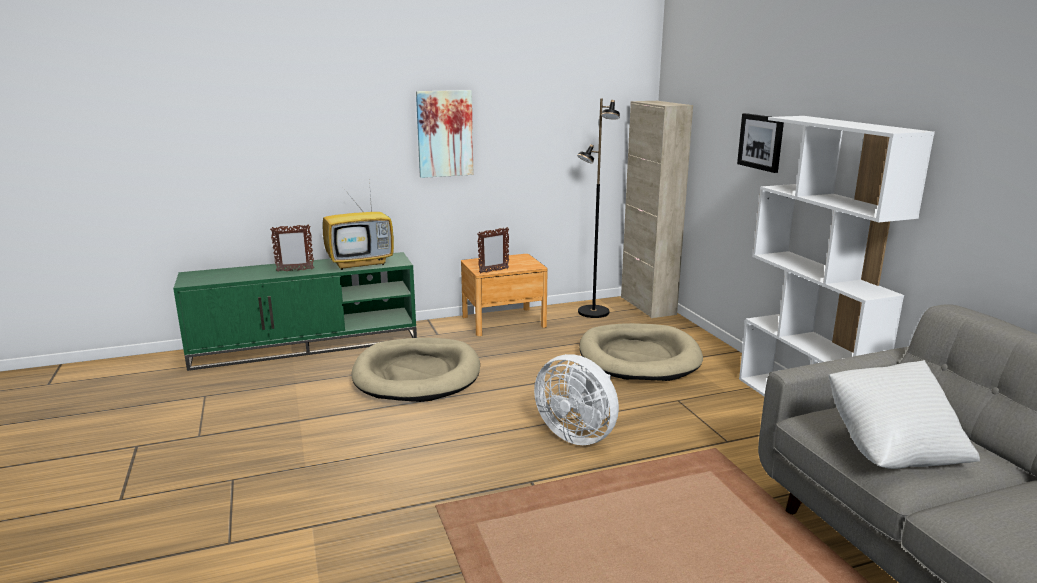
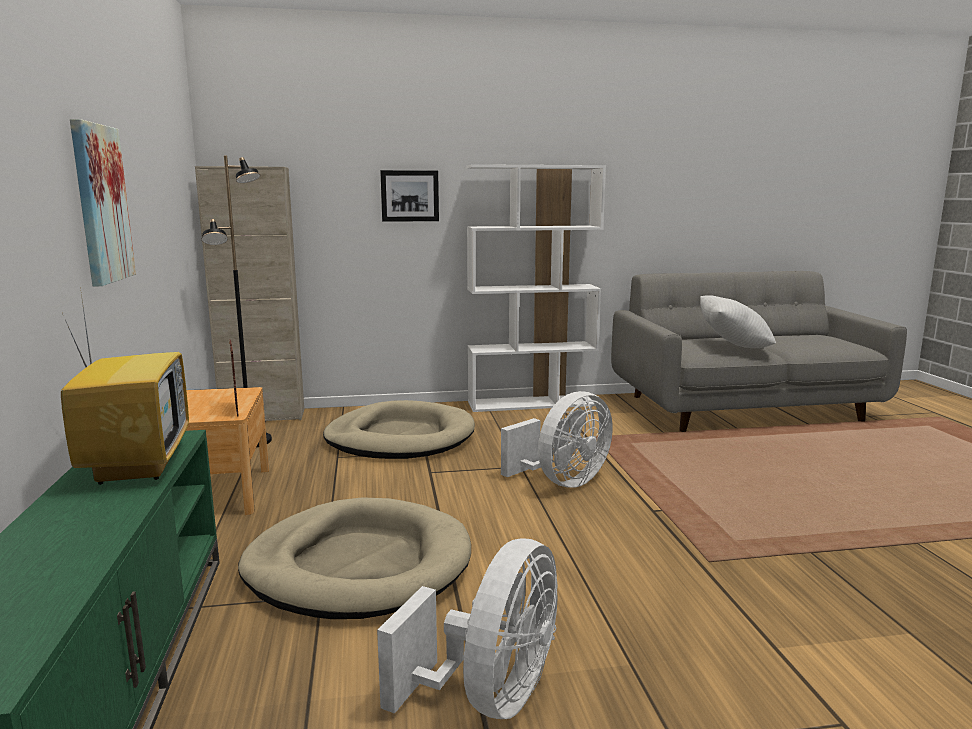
camera: 80 degrees left, 5 degrees down
(287, 425) = (490, 696): none -> white fan
(295, 270) = (92, 524): picture frame -> none

